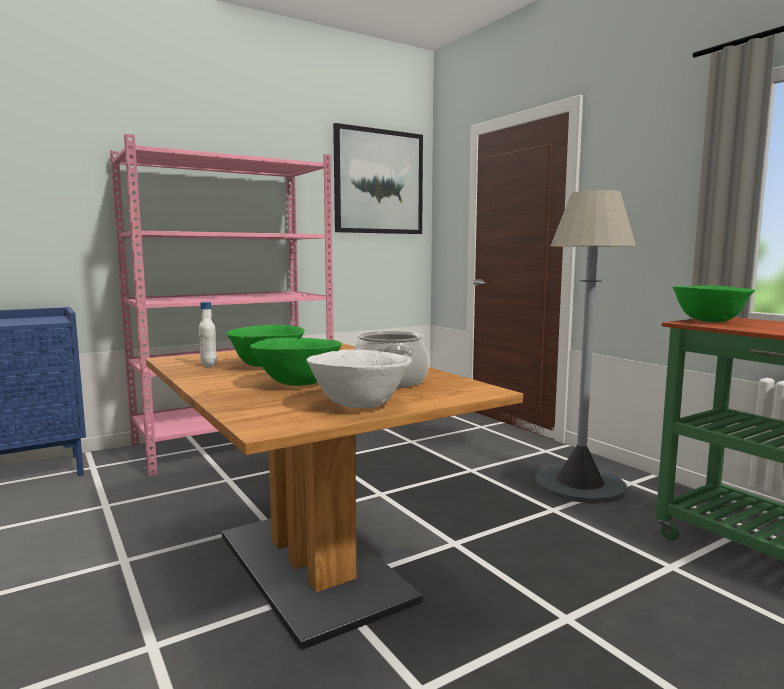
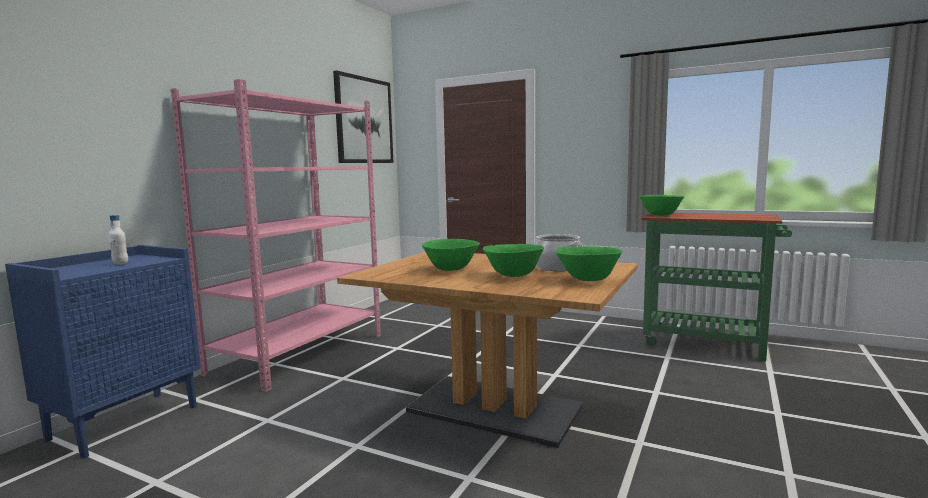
camera: 30 degrees left, 0 degrees up
(209, 365) = (409, 274): white bottle -> white bottle (120, 263)
(359, 405) = (588, 280): white bowl -> green bowl
(579, 484) = (574, 329): grey floor lamp -> none

